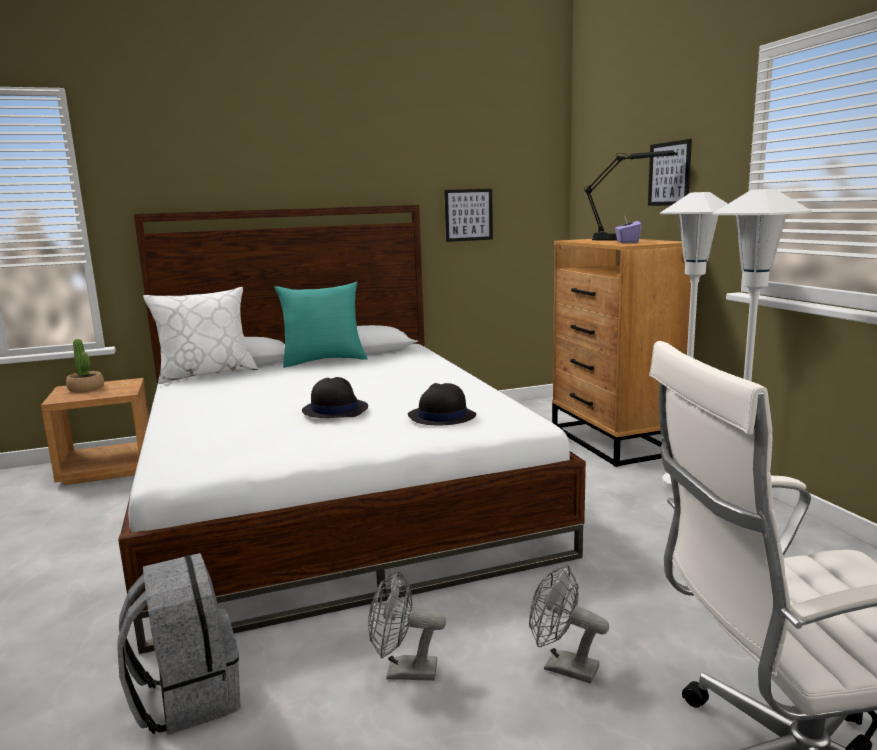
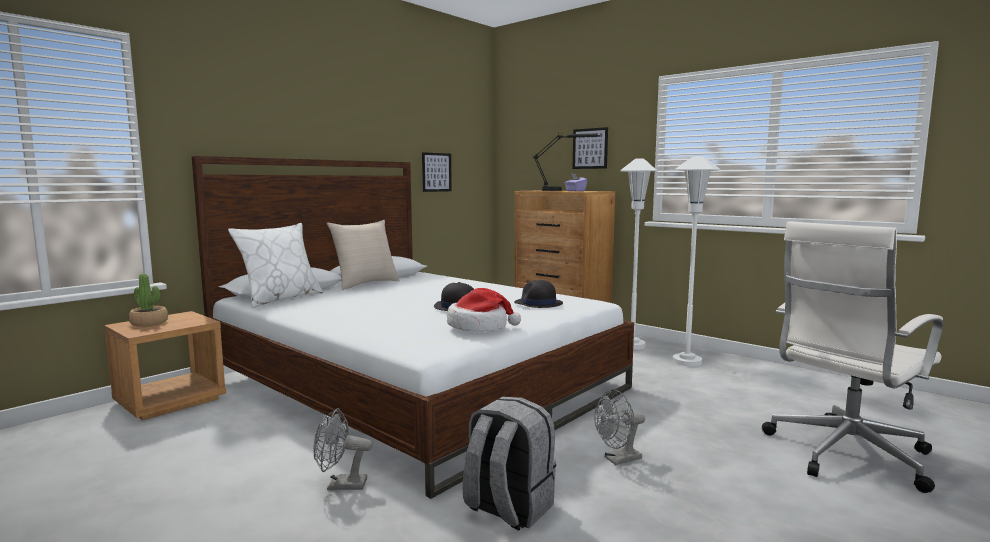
camera: 30 degrees left, 5 degrees down
(290, 445) = (479, 326): none -> hat
(324, 361) = (365, 284): turquoise pillow -> beige pillow
(562, 667) = (693, 436): grey fan -> grey fan (340, 485)

